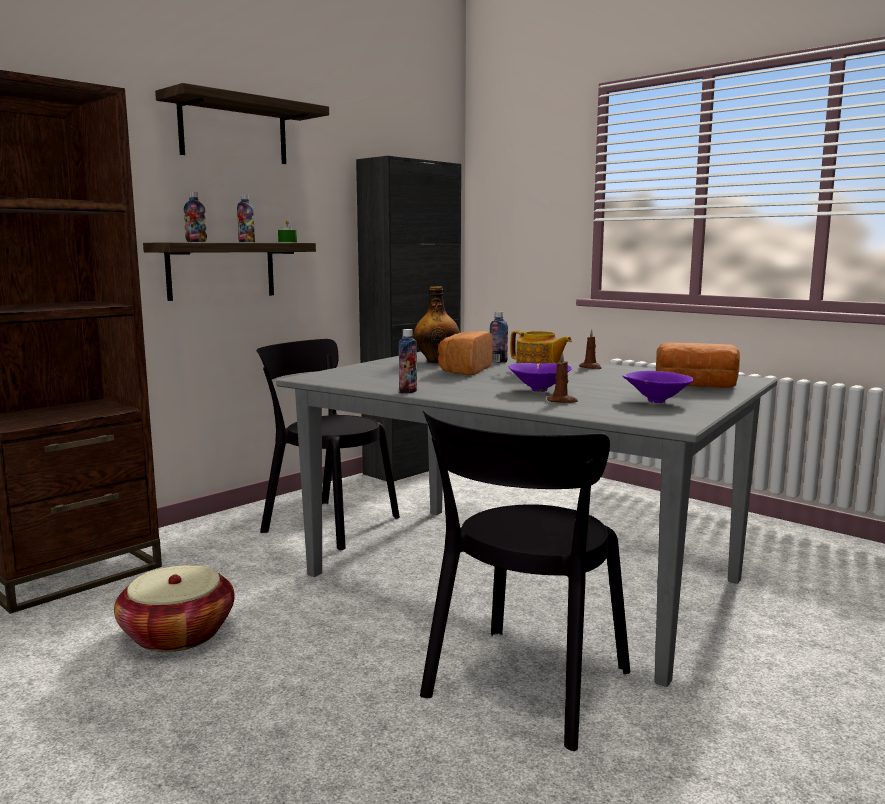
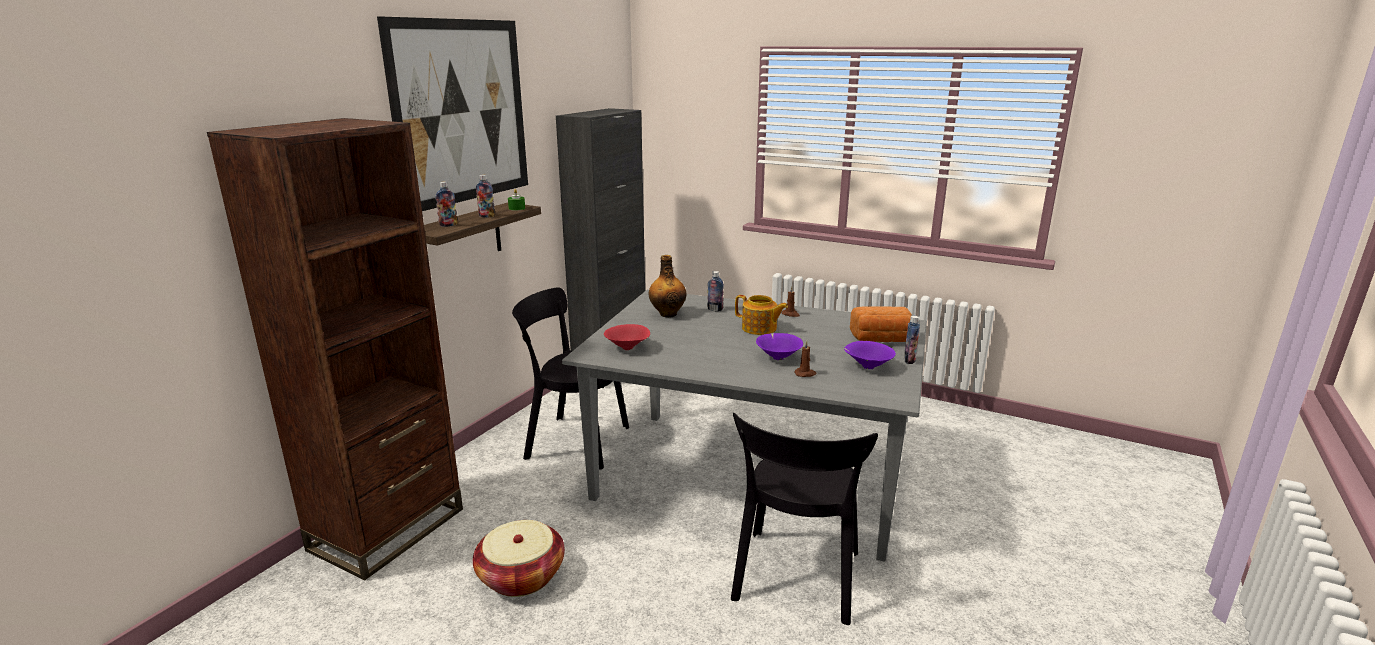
camera: 15 degrees left, 10 degrees up
(234, 131) = (462, 112): shelf -> picture
(360, 376) = (628, 348): none -> red bowl
(408, 391) = (684, 370): bottle -> bottle (909, 360)
(464, 370) = (700, 328): bread -> none

